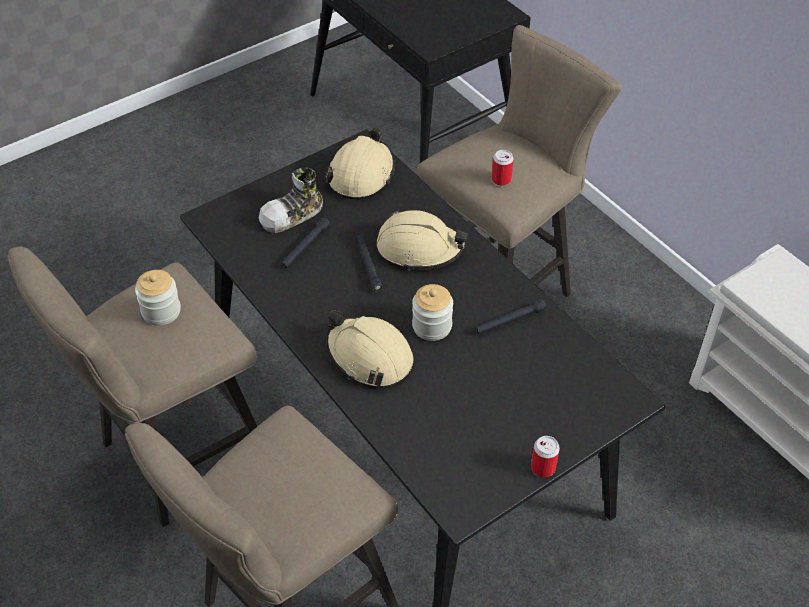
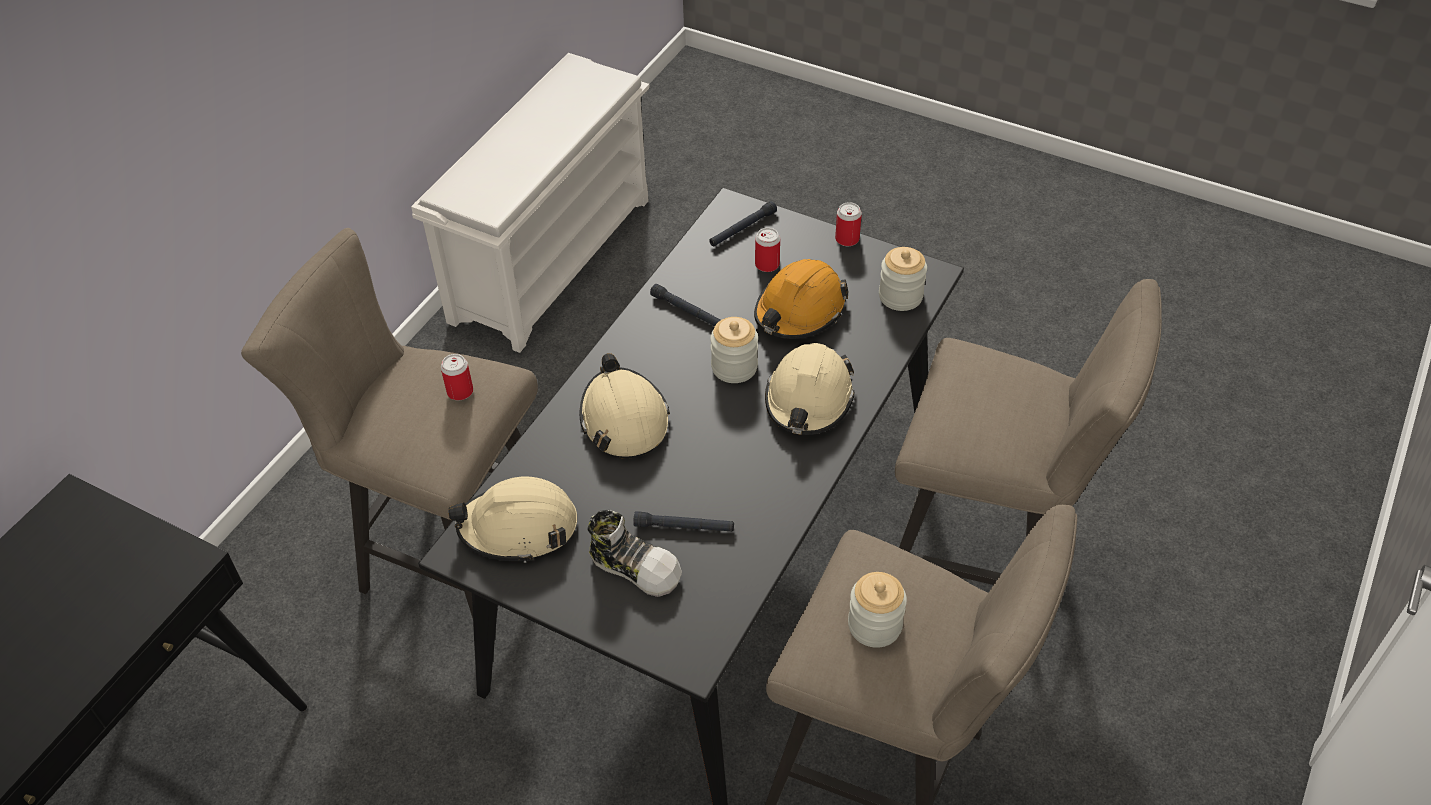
camera: 115 degrees left, 0 degrees up
(368, 266) = (679, 453): black flashlight -> black flashlight (742, 229)
(446, 472) = (900, 296): none -> jar
(469, 392) = (799, 311): none -> orange hard hat
(539, 394) = (767, 264): none -> can

